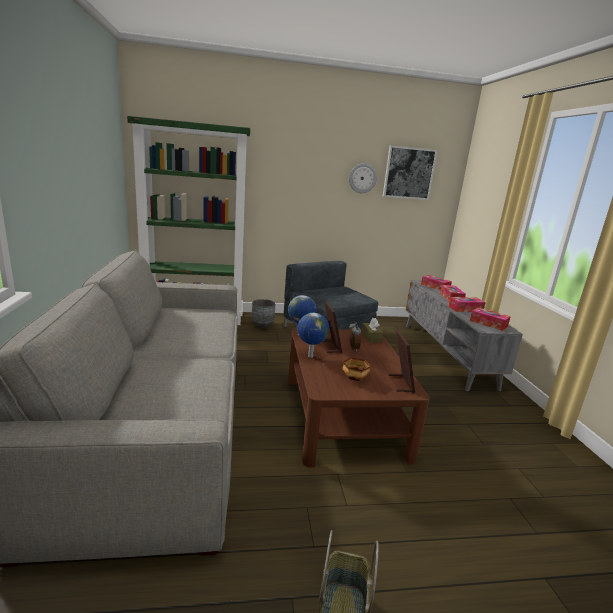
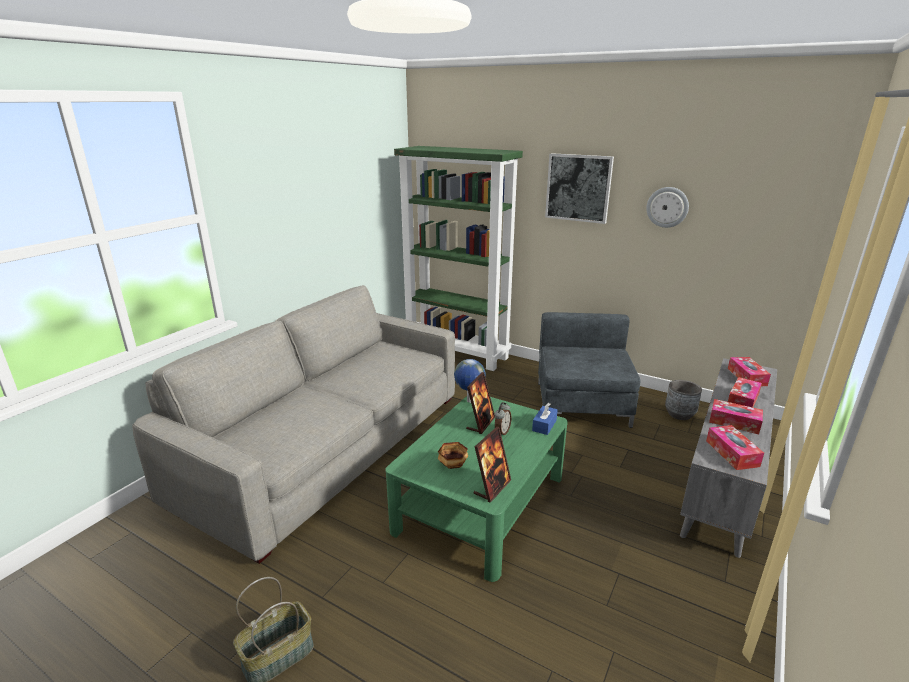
camera: 40 degrees right, 5 degrees up
(262, 325) = (517, 376): grey planter -> grey planter (679, 414)
(310, 356) = (444, 428): globe -> none
(343, 416) = (481, 503): brown coffee table -> green coffee table
(371, 337) = (544, 425): brown tissue box -> blue tissue box
(408, 173) = (743, 200): picture -> picture (578, 188)

